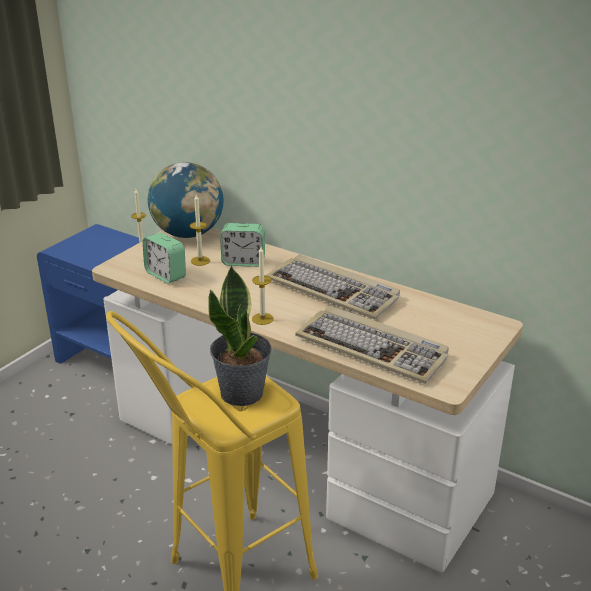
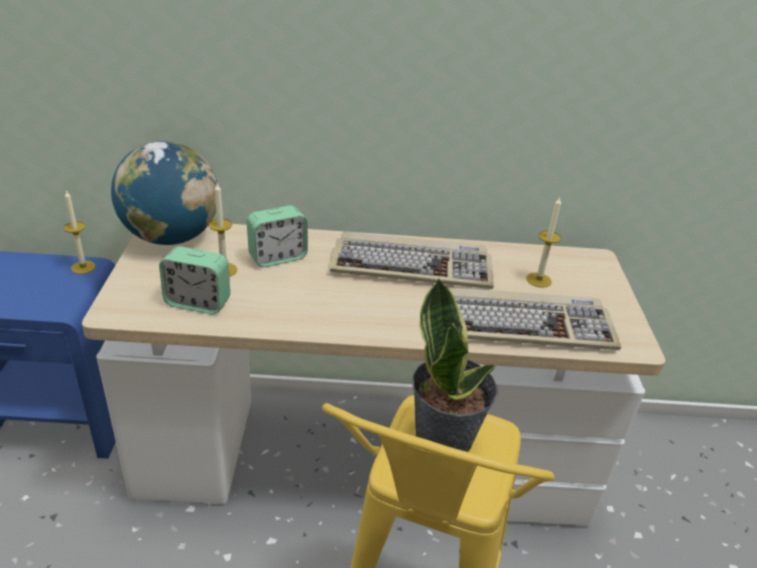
camera: 35 degrees left, 5 degrees up
(262, 319) = (376, 326): candle -> candle (538, 280)

